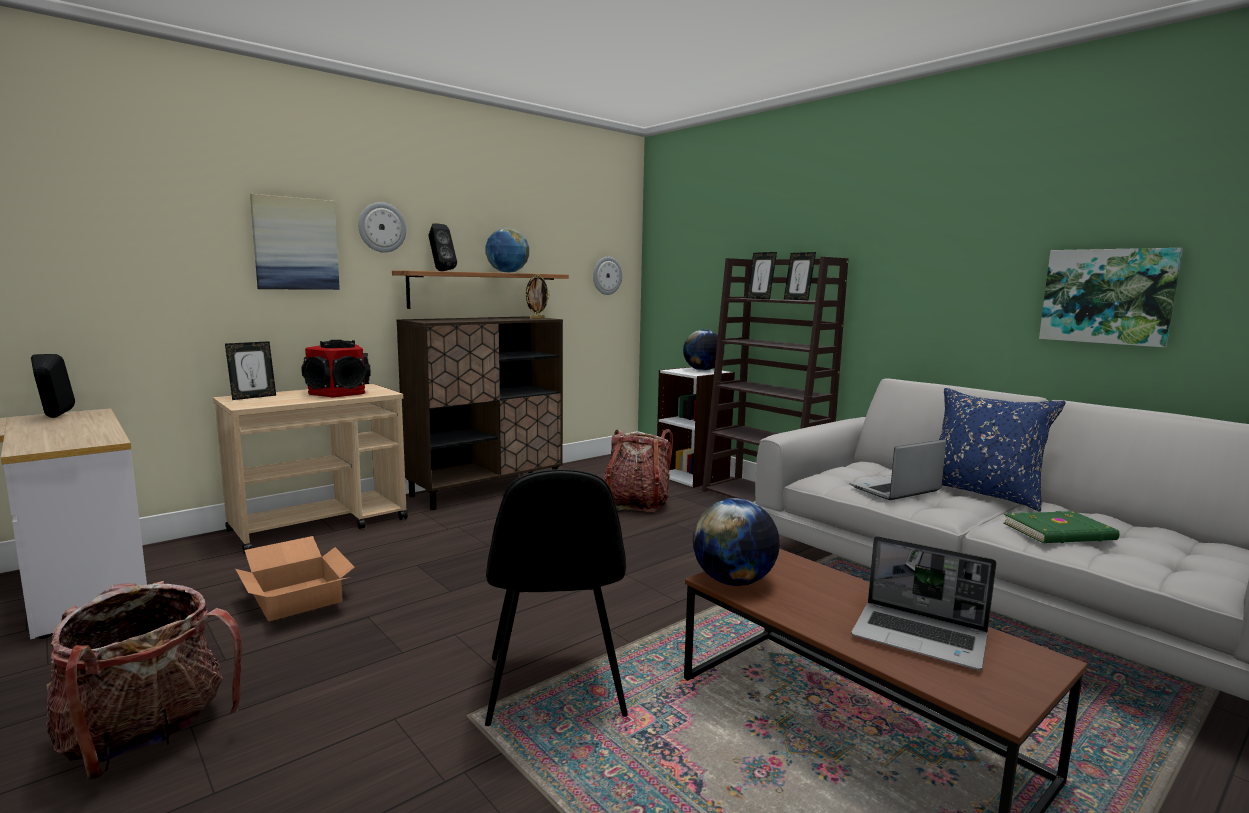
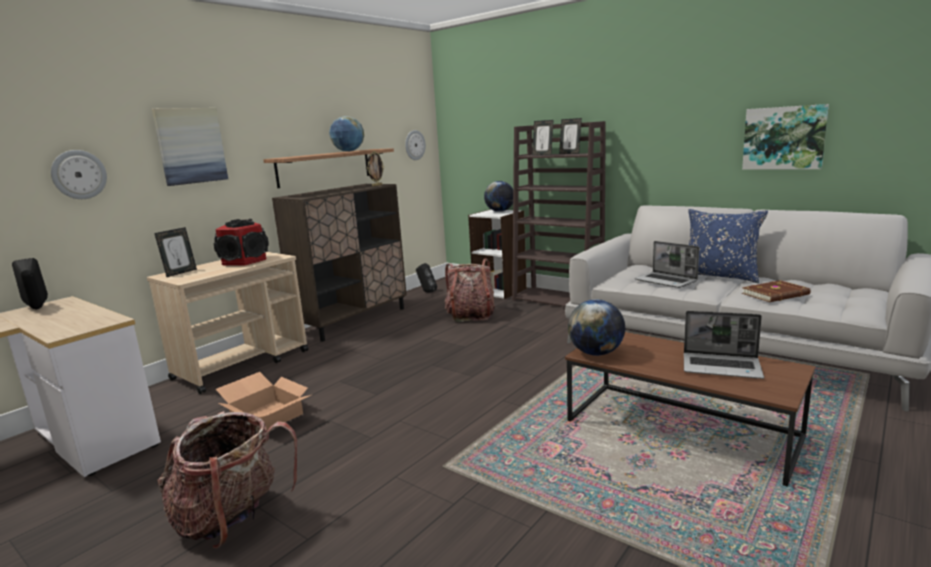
camera: 10 degrees left, 5 degrees up
(382, 227) = (252, 125): wall clock -> wall clock (79, 174)
(441, 271) = (300, 155): black speaker -> black speaker (426, 292)
(555, 689) = (489, 441): black chair -> none
(895, 489) = (666, 281): laptop -> laptop turned 90 degrees counterclockwise
(1060, 532) = (776, 294): green book -> brown book

